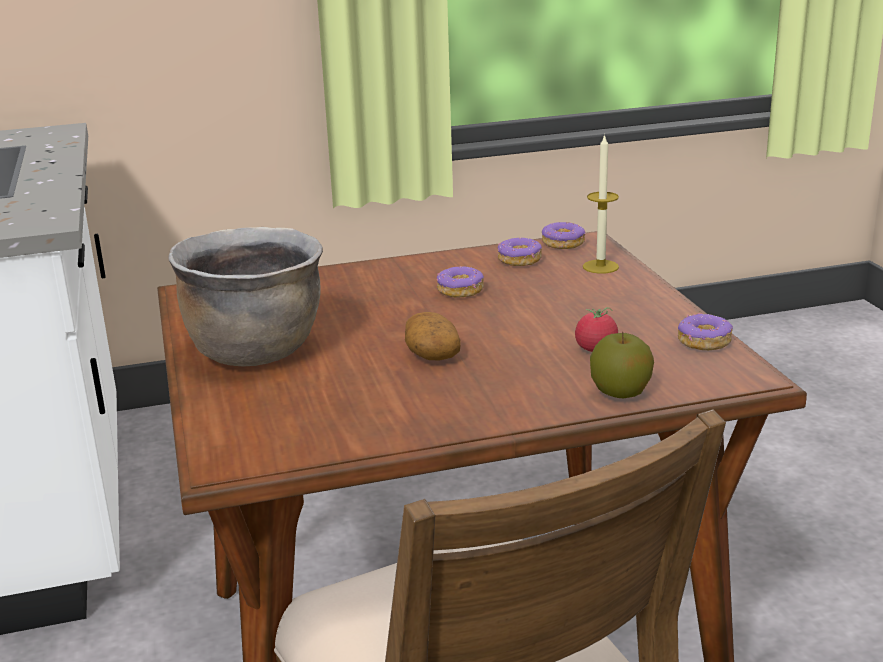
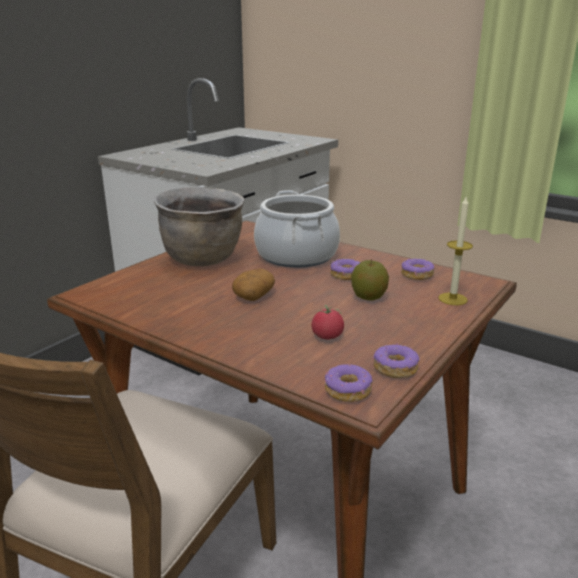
camera: 50 degrees right, 0 degrees up
(354, 296) = (296, 255): none -> cooking pot
(563, 243) = (466, 278): donut -> donut (348, 391)
(620, 393) = (275, 364): apple -> apple (368, 297)

